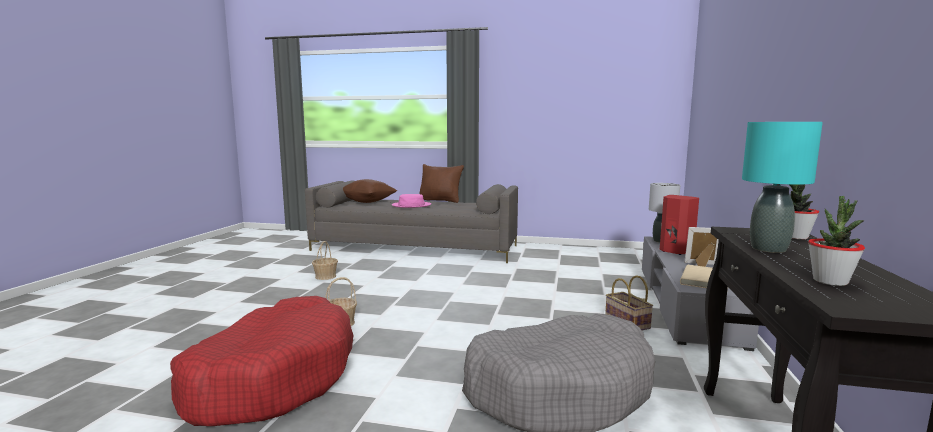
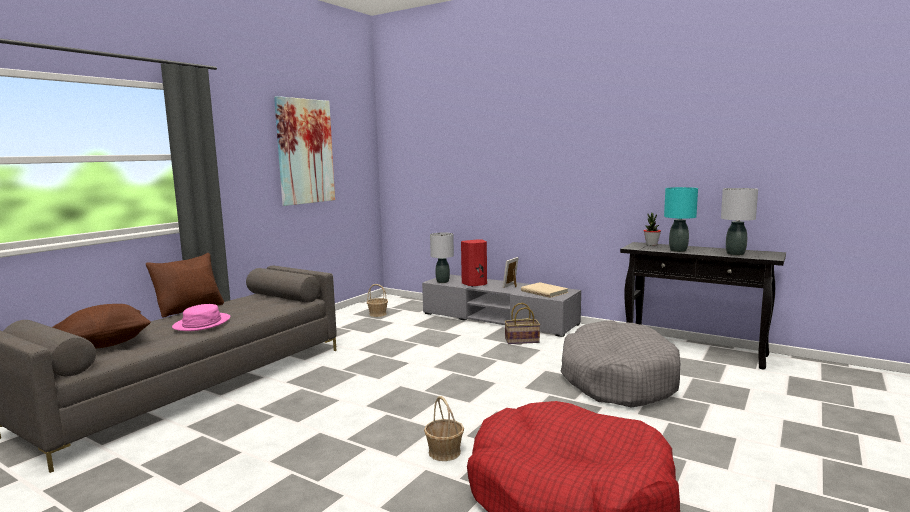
camera: 70 degrees left, 0 degrees up
(326, 276) = (243, 458): basket -> basket (377, 314)
(580, 91) = (305, 151): none -> picture
(830, 281) = (735, 254): potted plant -> grey table lamp

